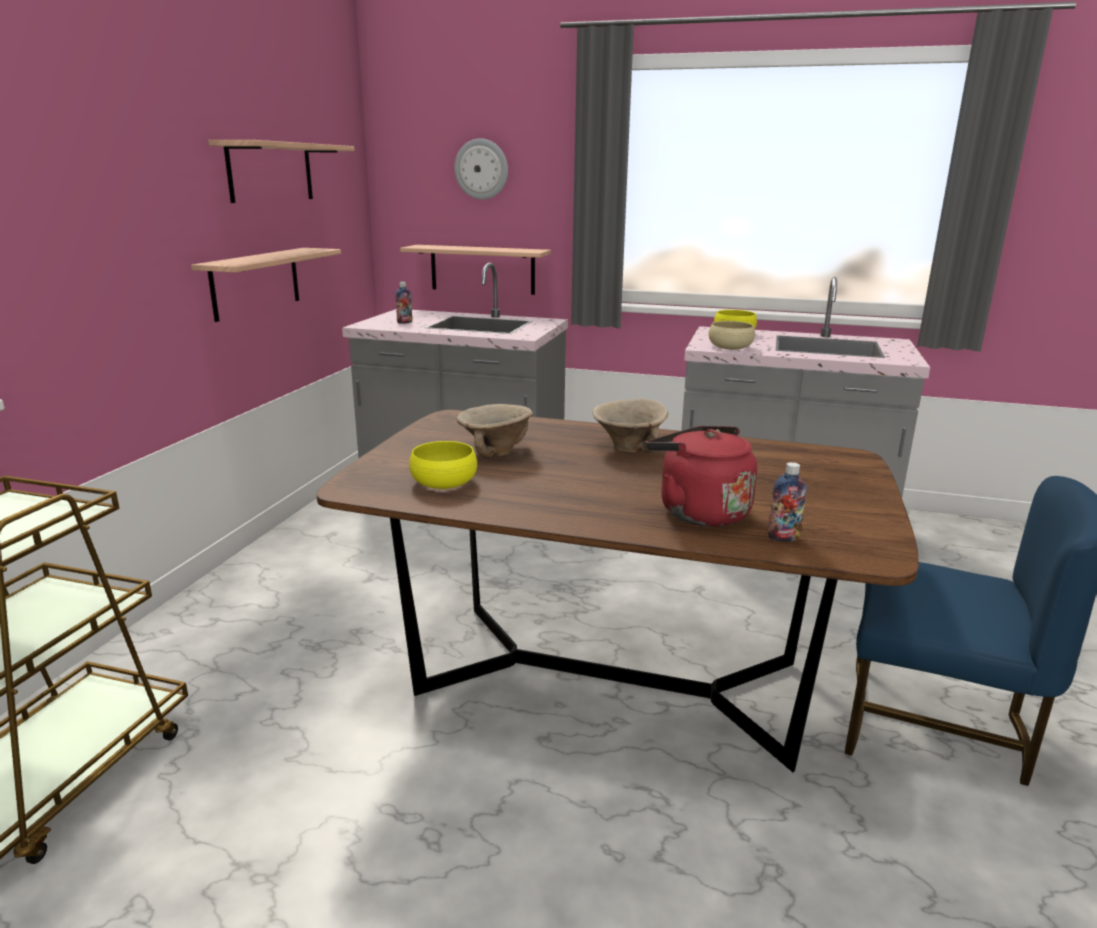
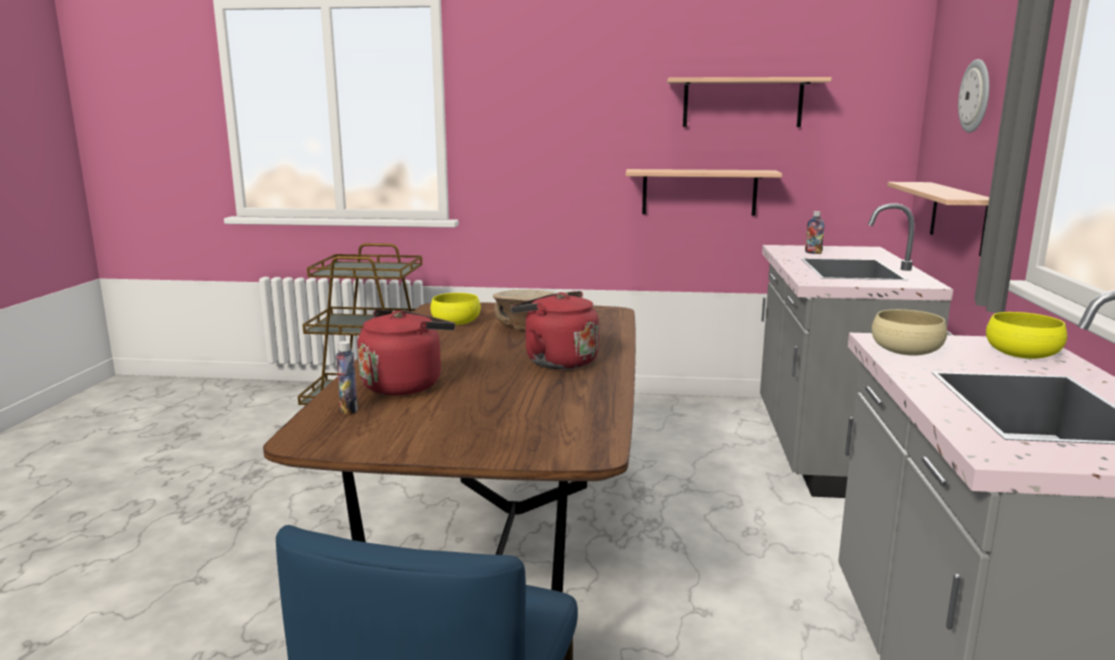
camera: 80 degrees right, 5 degrees down
(627, 449) = (556, 361): beige bowl -> red kettle

